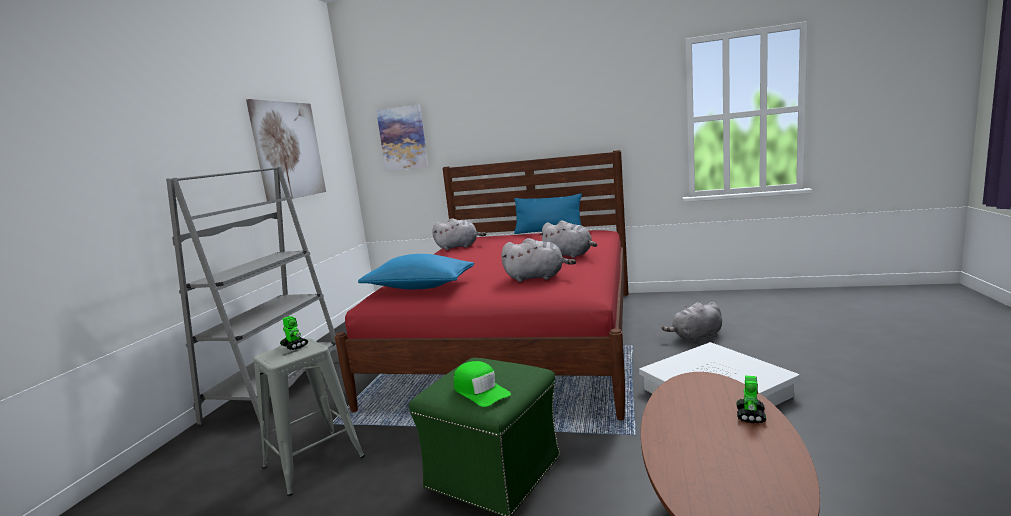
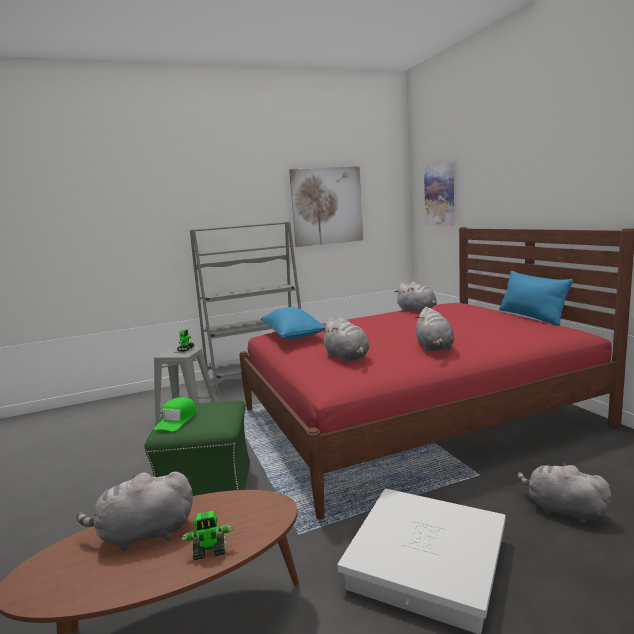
camera: 55 degrees right, 0 degrees up
(697, 447) = (143, 534): none -> grey plush toy

